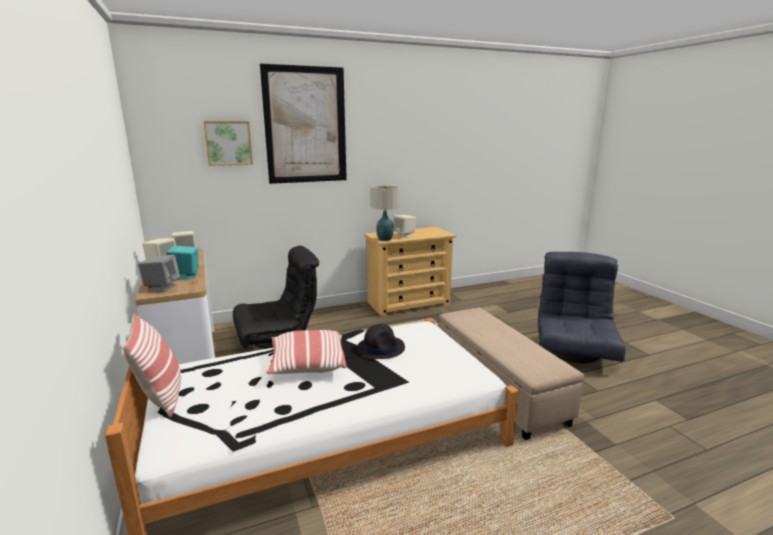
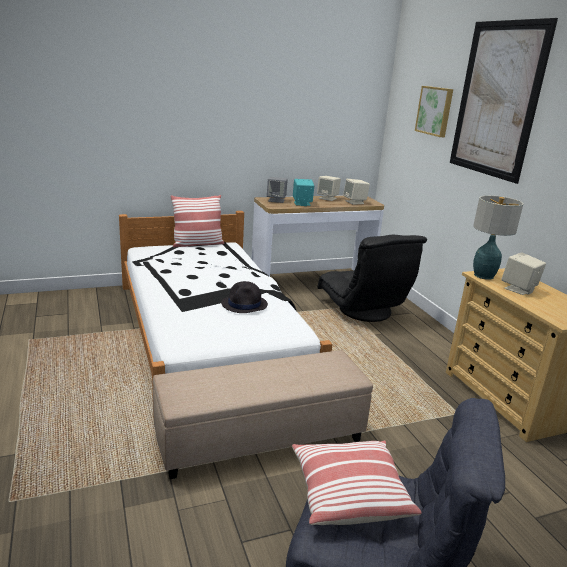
camera: 90 degrees right, 5 degrees up
(307, 364) = (223, 277): pillow -> pillow (348, 493)

